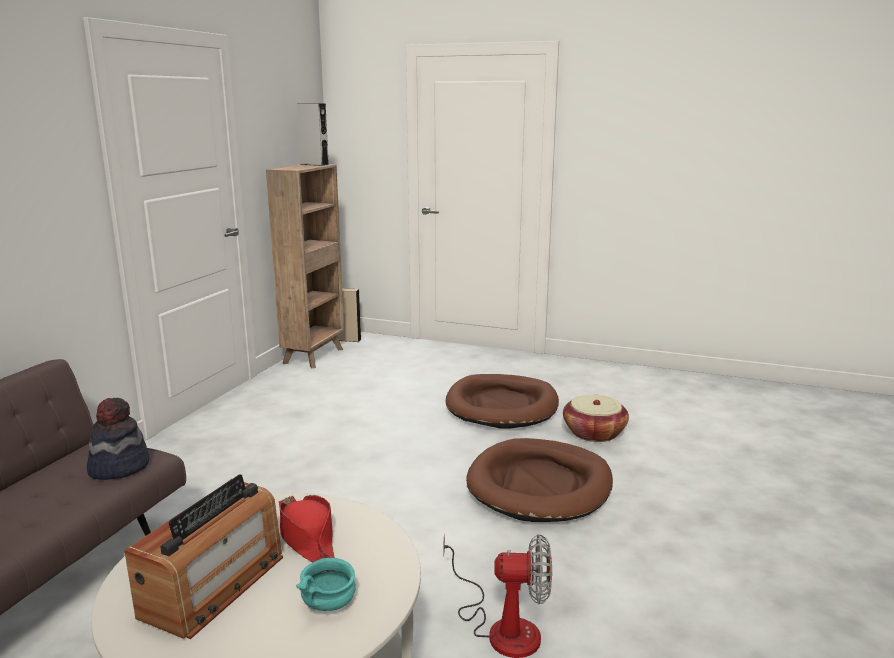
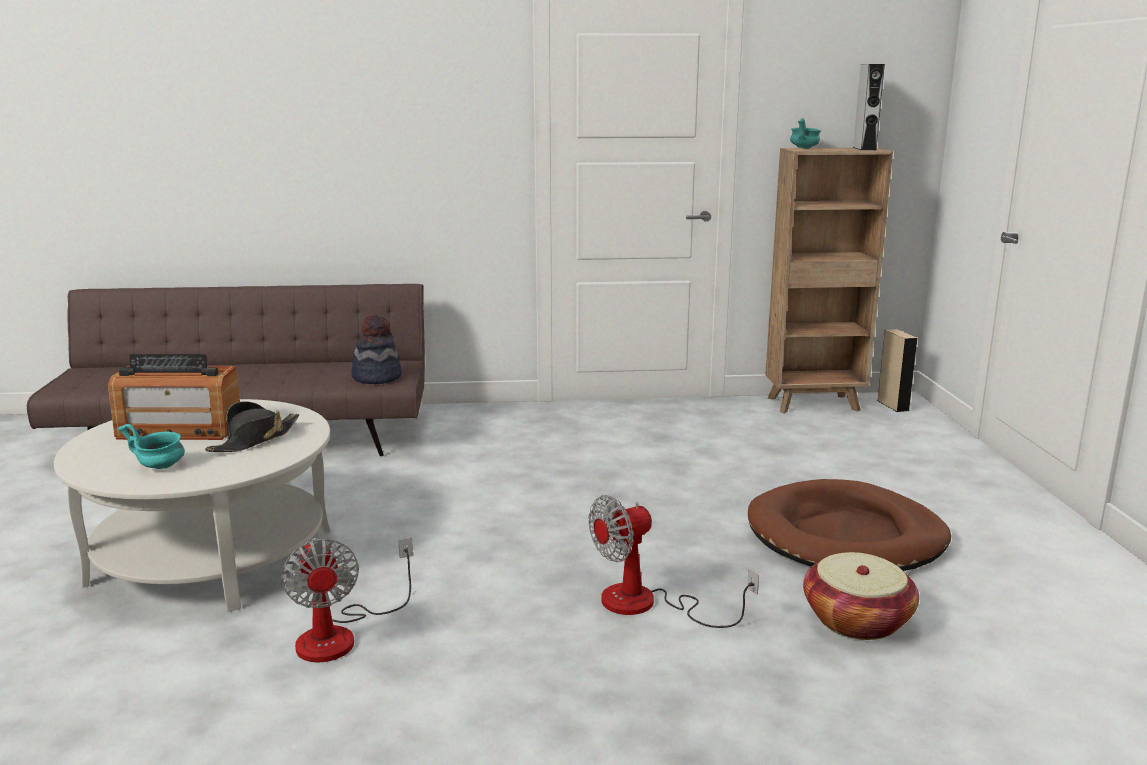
camera: 65 degrees right, 0 degrees up
(285, 168) = (804, 148): none -> turquoise bowl
(306, 537) = (254, 440): red hat -> black hat
(540, 485) = (647, 604): brown dog bed -> fan

